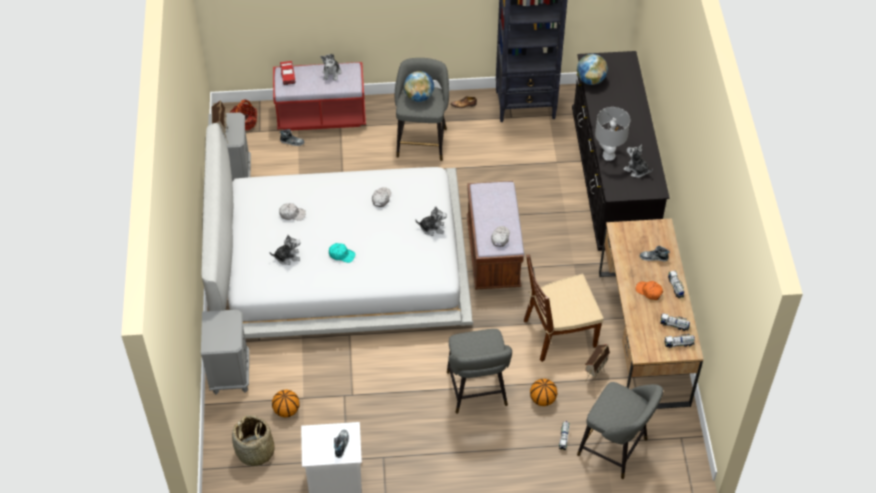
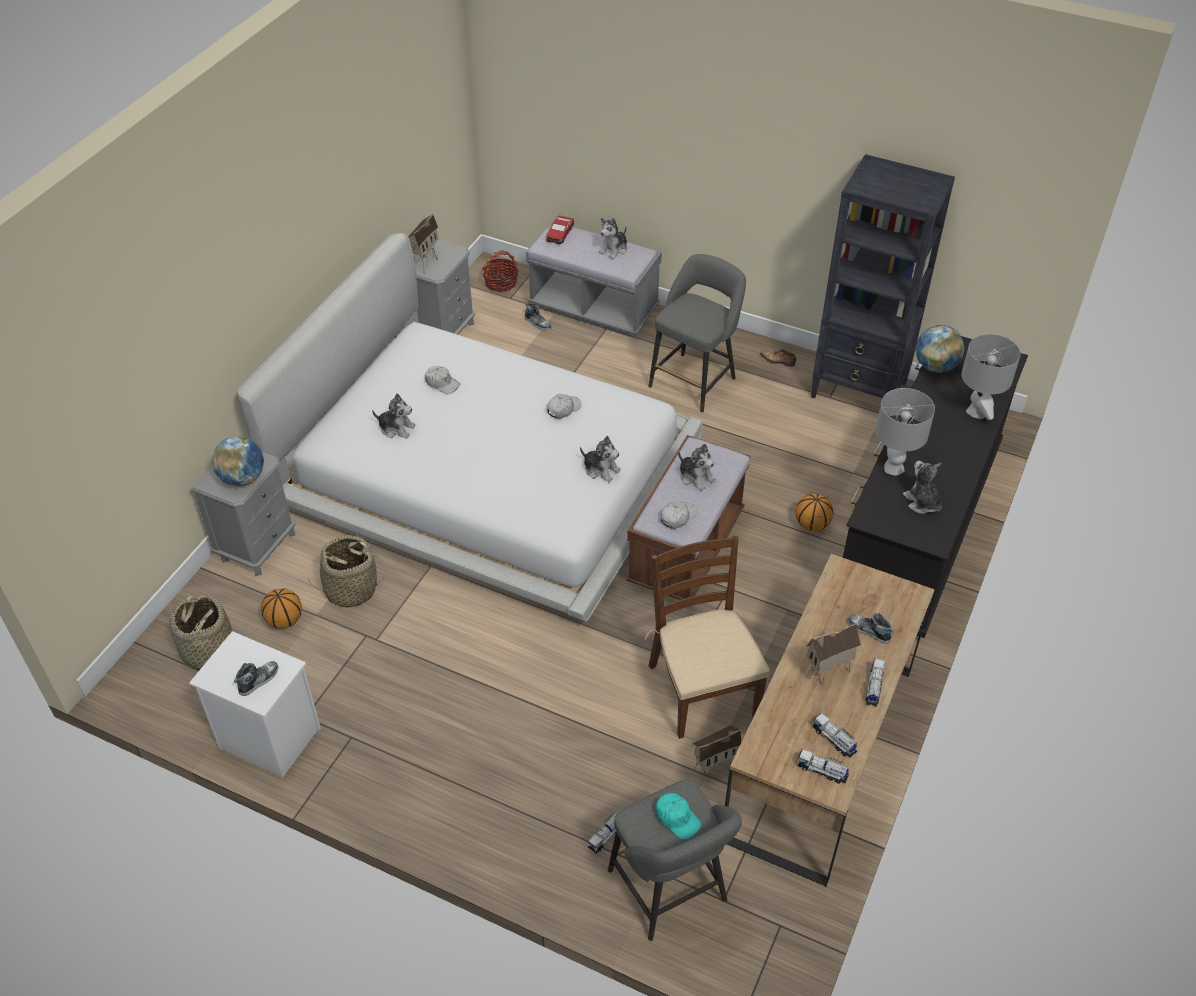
camera: 30 degrees right, 5 degrees down
(312, 372) = (351, 589): none -> basket
(321, 115) = (594, 308): red bench -> grey bench
(341, 255) = (462, 453): turquoise cap -> turquoise cap (677, 818)
(419, 97) = (695, 310): globe -> globe (243, 478)
(477, 392) = (535, 714): grey stool -> none
(493, 208) = (696, 477): none -> plush toy
(543, 399) = (616, 768): basketball -> basketball (812, 525)
(559, 333) = (702, 689): brown chair -> brown chair turned 60 degrees clockwise
(631, 100) = (976, 412): none -> grey table lamp
(649, 292) = (828, 675): orange cap -> toy house

